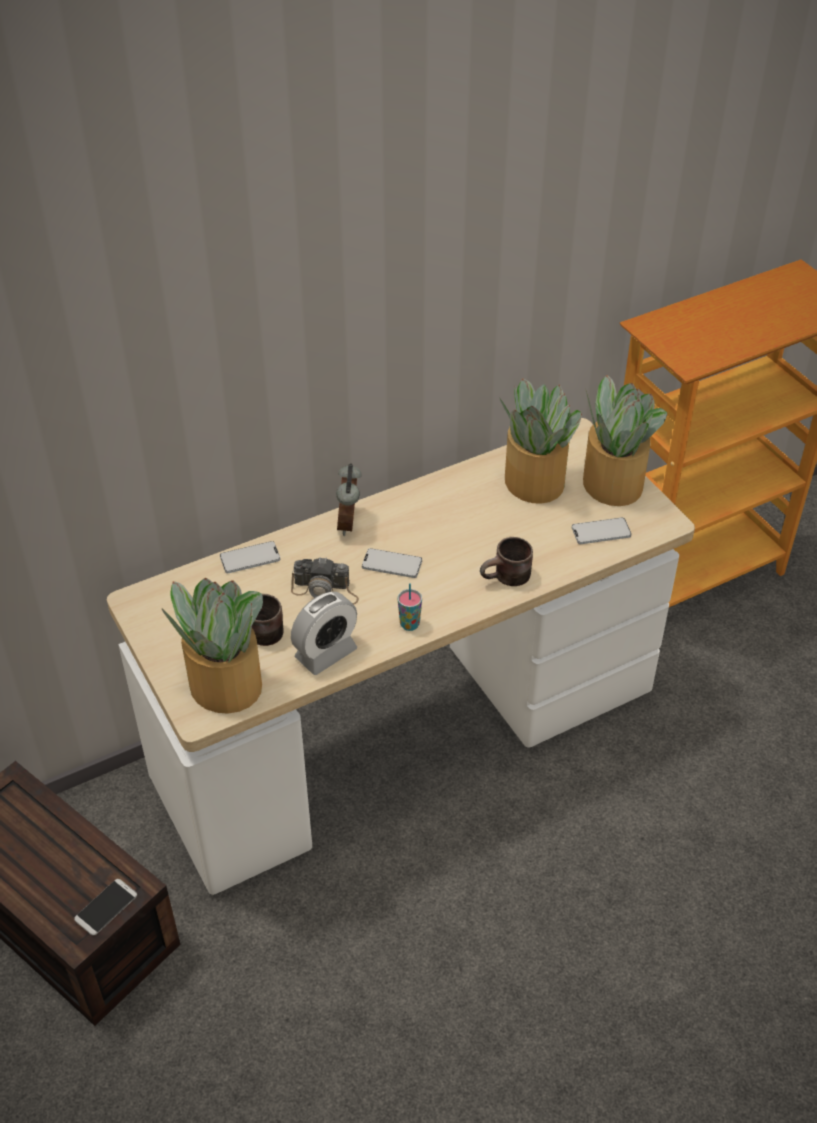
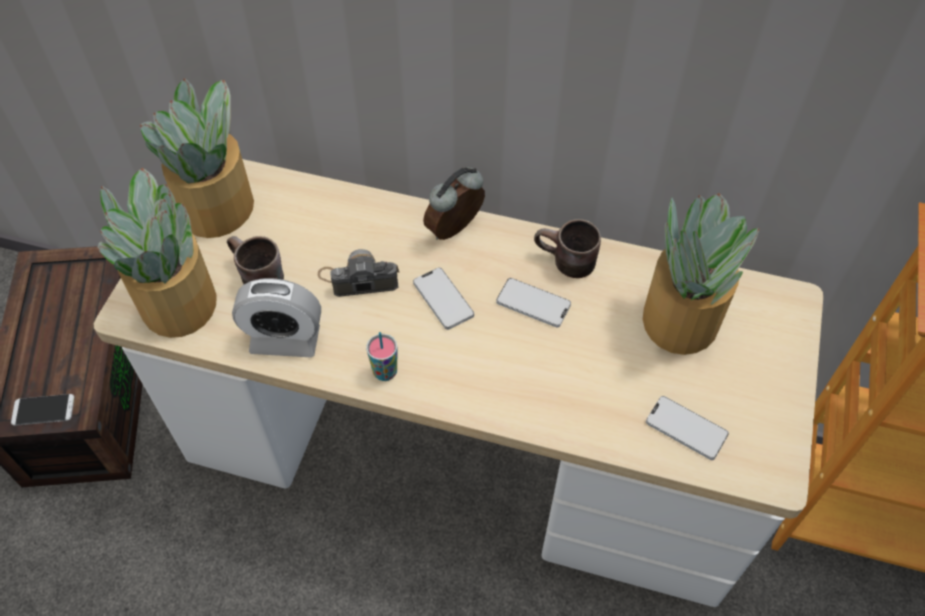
camera: 45 degrees right, 10 degrees up
(250, 558) = (338, 201): phone -> phone (533, 303)
(325, 590) = (358, 279): camera -> camera turned 120 degrees clockwise
(507, 580) = (527, 402): brown mug -> brown mug (565, 264)
(612, 483) = (765, 383): potted plant -> potted plant (219, 207)

